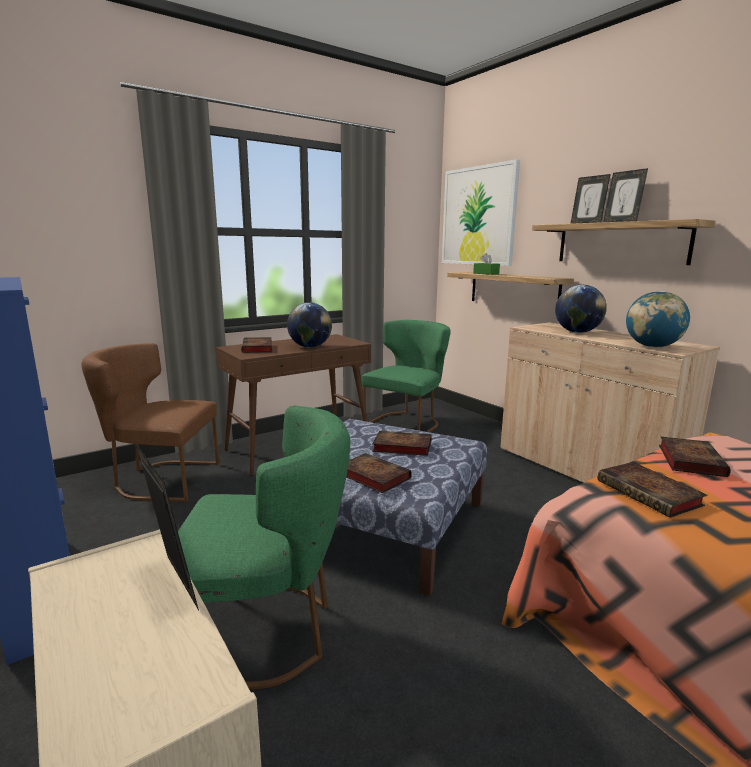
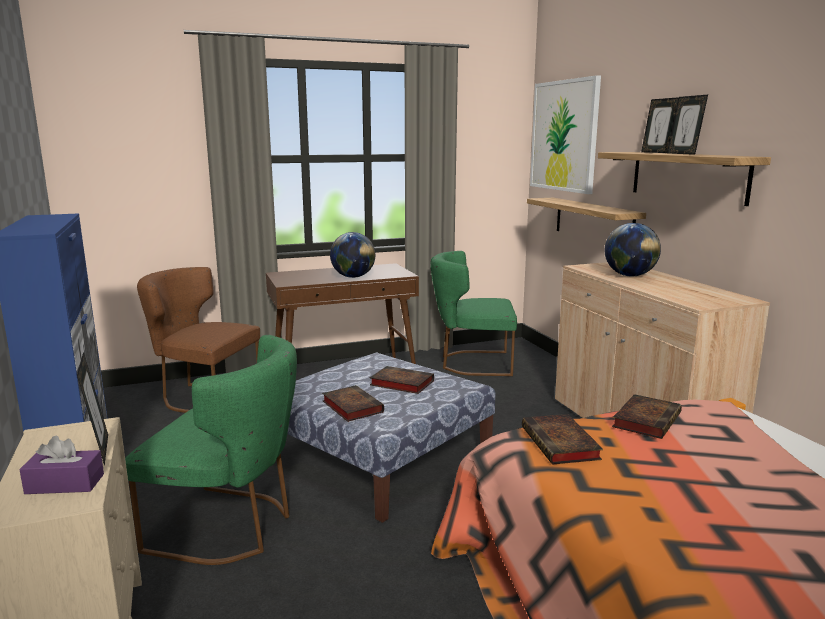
camera: 15 degrees right, 0 degrees up
(156, 657) = (65, 484): none -> purple tissue box
(258, 348) = (302, 276): book -> none
(407, 422) = (472, 363): green chair -> green chair turned 135 degrees counterclockwise
(486, 273) = (563, 202): green tissue box -> none
(652, 347) = (684, 298): globe -> none

